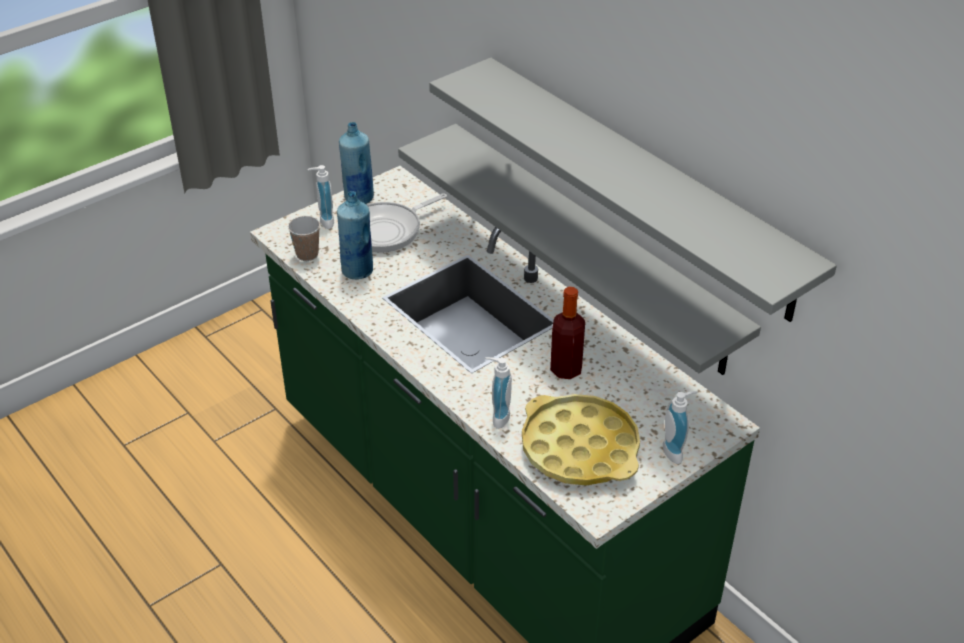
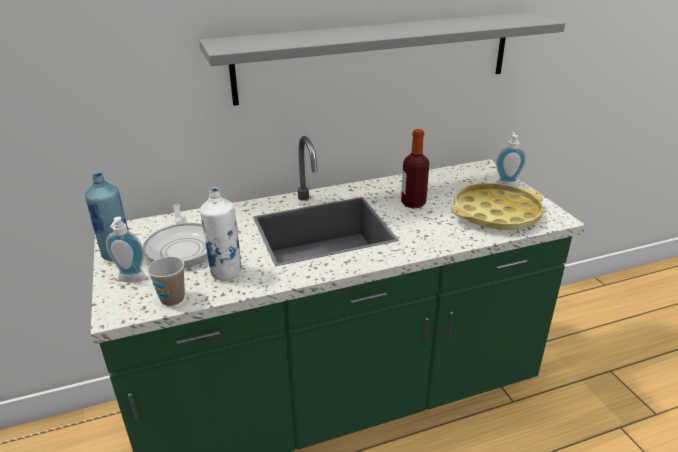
camera: 70 degrees left, 10 degrees down
(357, 271) = (226, 272): blue bottle -> white bottle
(497, 417) = (454, 238): soap dispenser -> none
(590, 246) = (334, 141): grey shelf -> none

